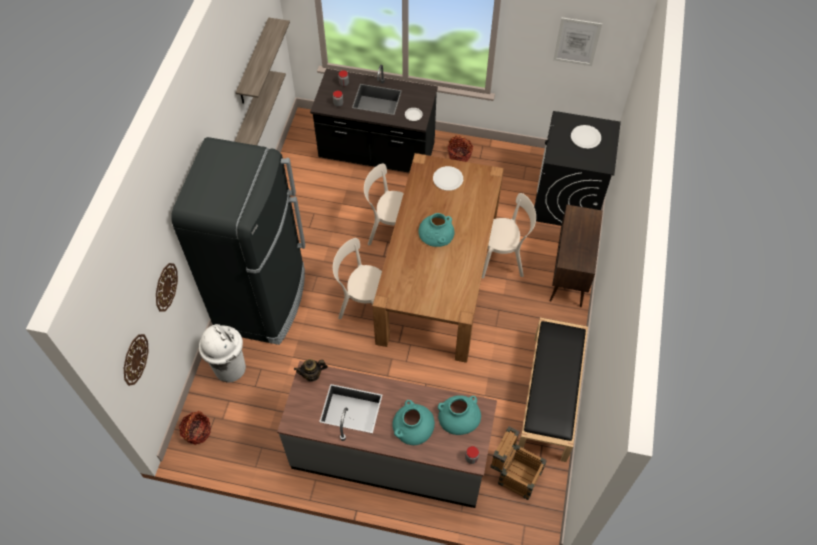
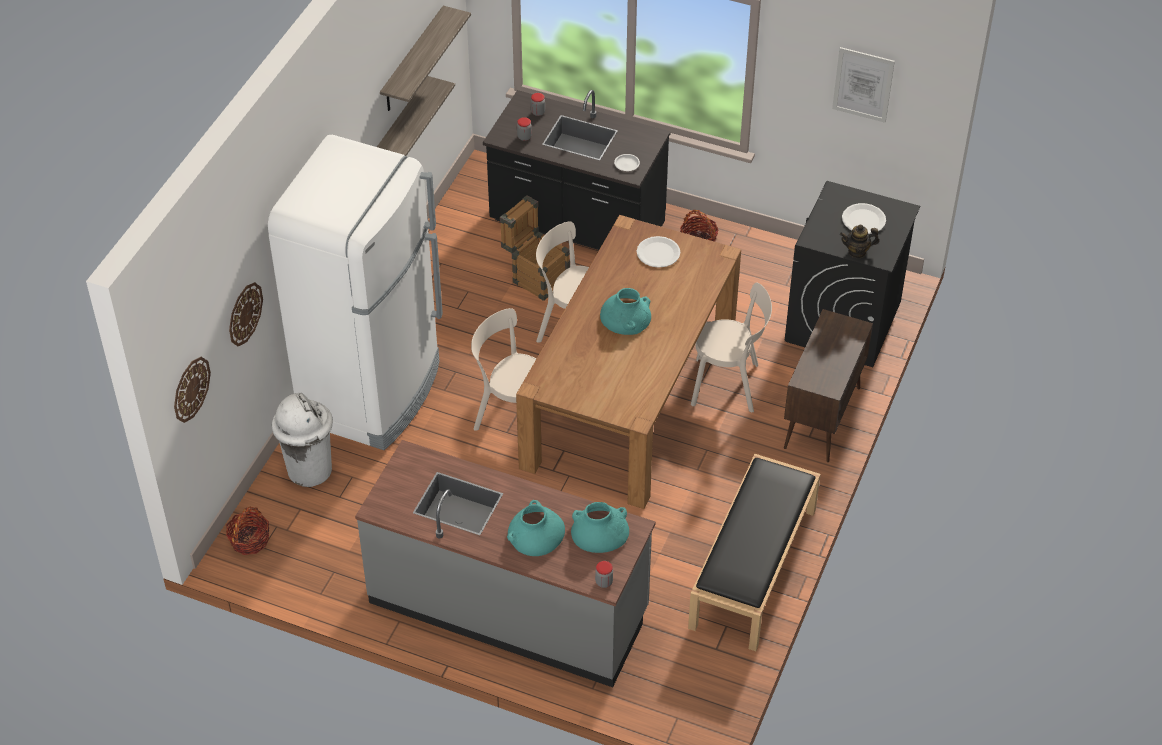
camera: 10 degrees right, 10 degrees down
(263, 300) = (372, 392): black fridge -> white fridge
(312, 375) = (415, 458): teapot -> teapot (857, 252)
(514, 474) = (678, 655): crate -> crate (536, 277)

